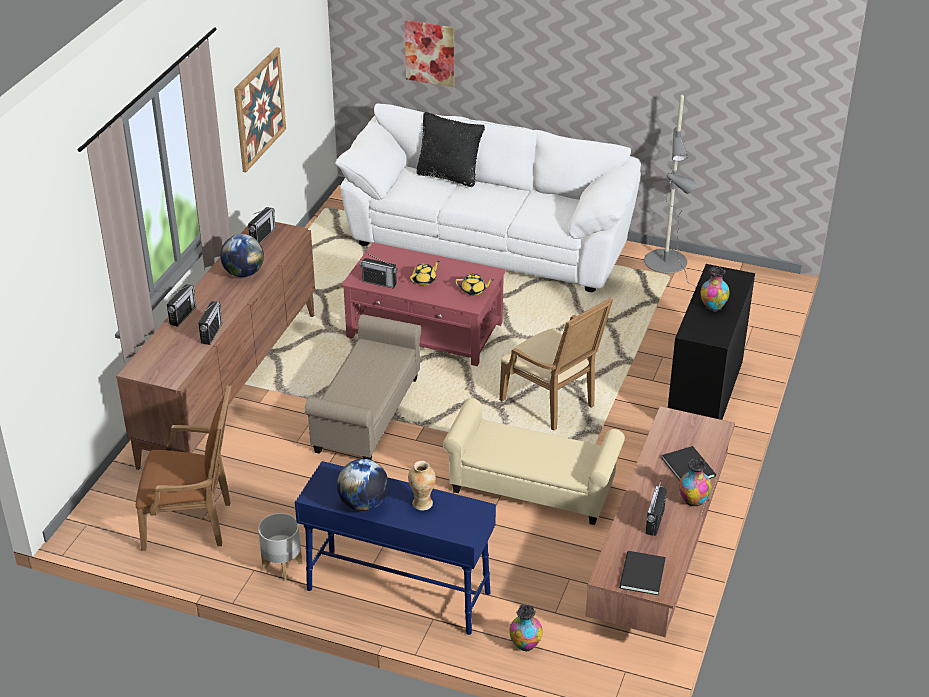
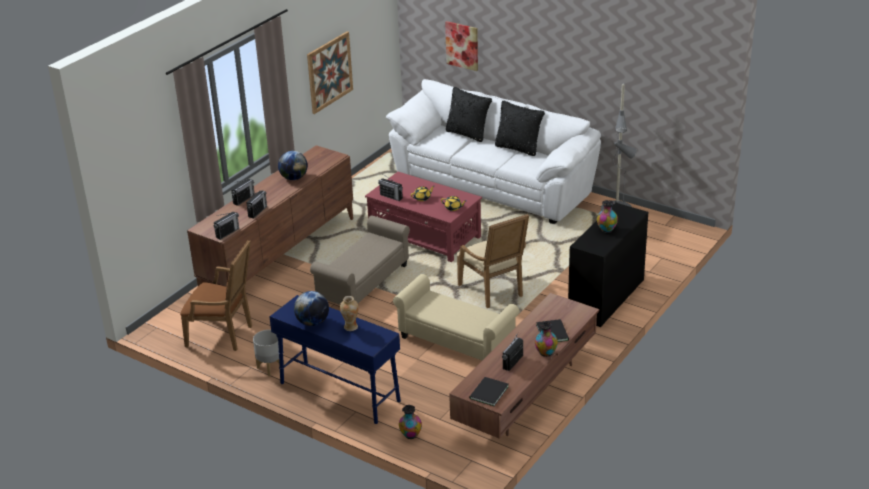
camera: 15 degrees right, 5 degrees down
(262, 236) = (316, 157): radio -> radio (227, 233)
(526, 193) = (518, 149): none -> black pillow

